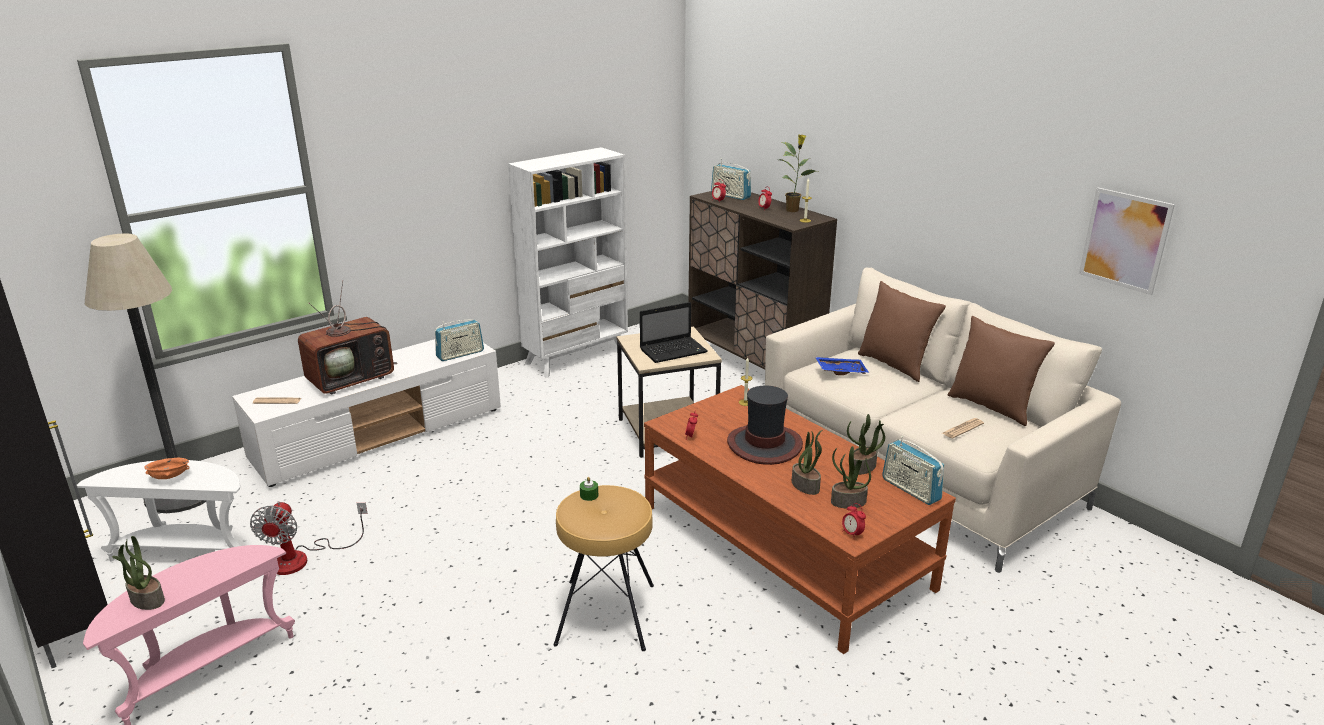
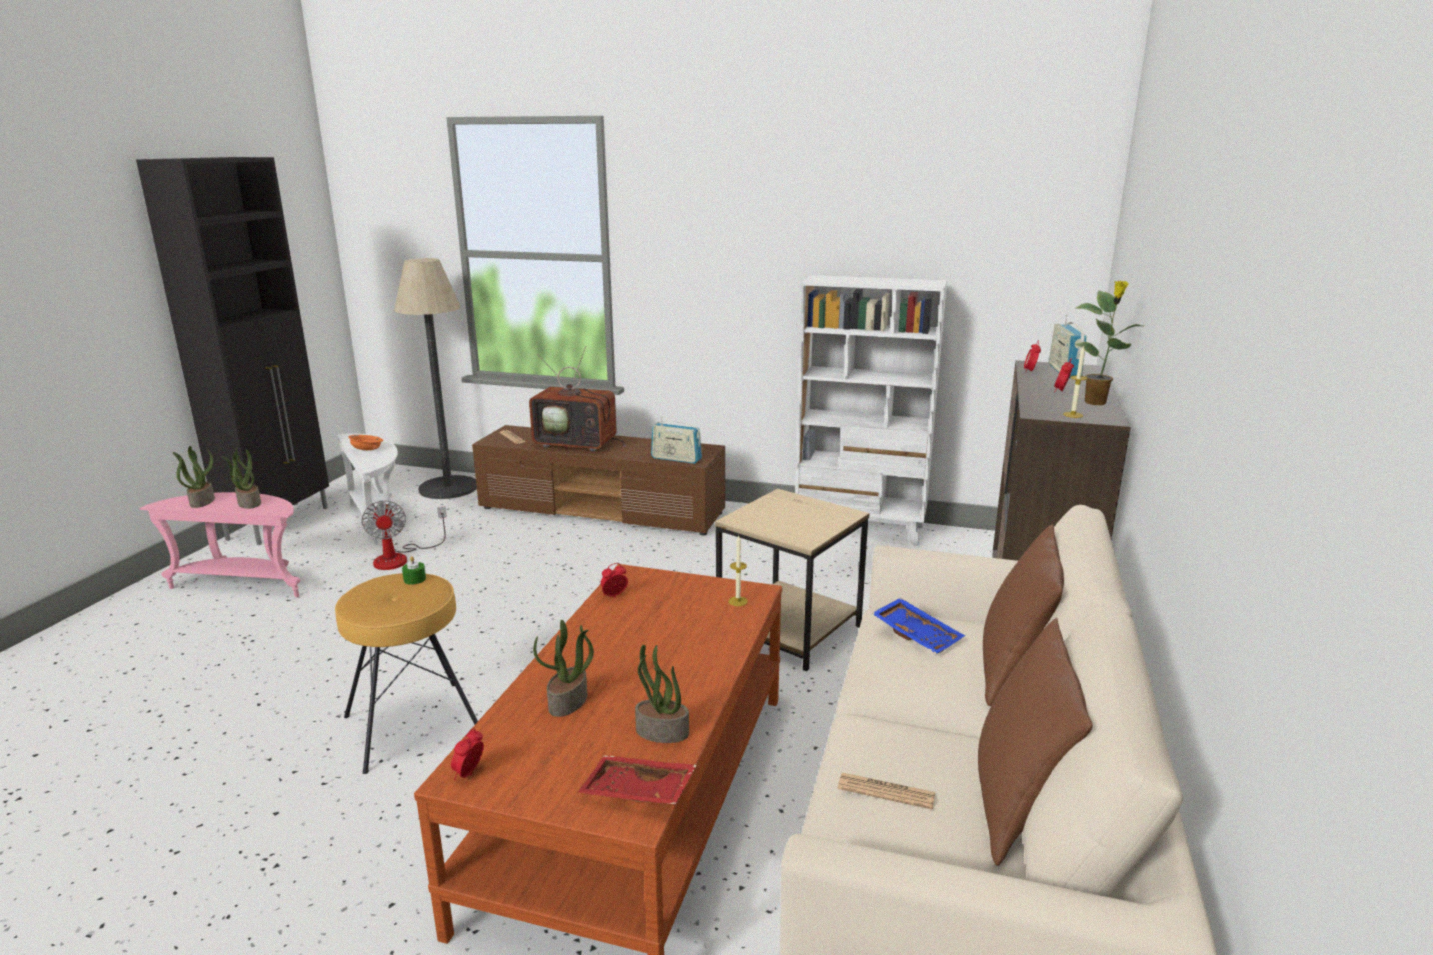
camera: 55 degrees right, 5 degrees down
(302, 558) = (400, 558): fan -> fan turned 75 degrees counterclockwise
(381, 434) = (603, 511): white tv stand -> brown tv stand
(674, 350) = (789, 522): laptop -> none
(764, 445) = (645, 644): hat -> none
(848, 502) = (552, 747): potted plant -> potted plant (248, 503)
(910, 490) = (637, 793): radio -> red tray
(1125, 240) = (1310, 551): picture -> none

